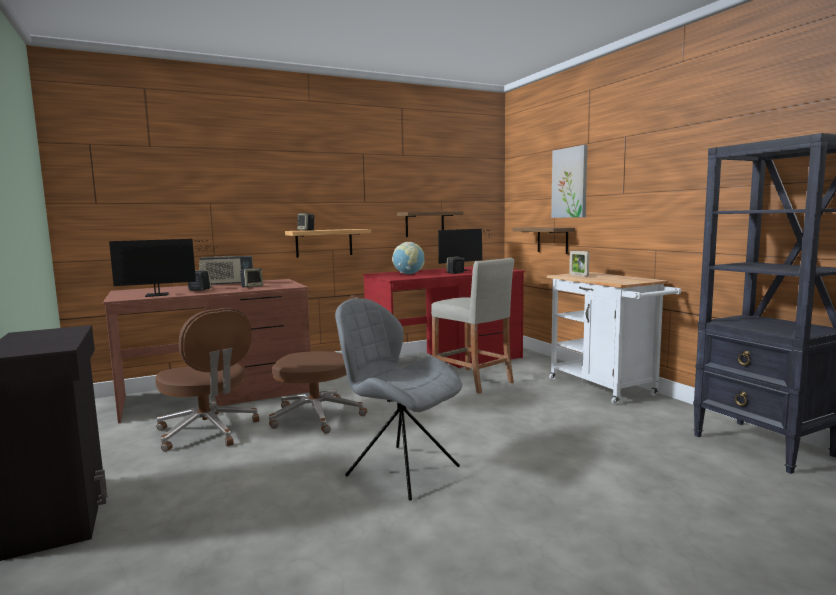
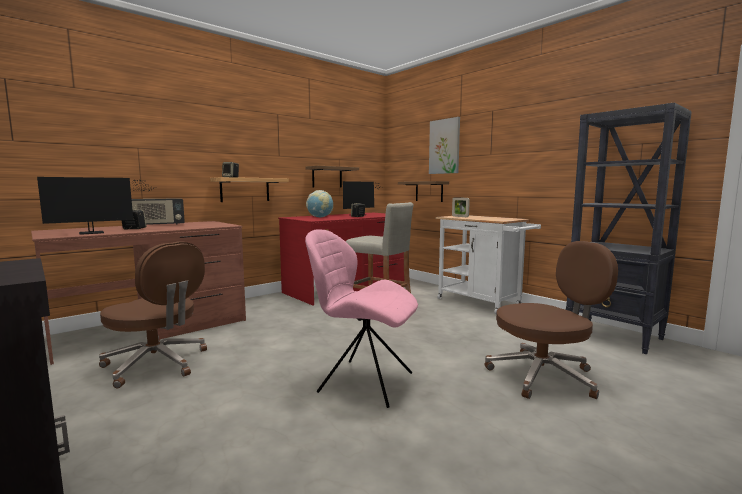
camera: 15 degrees left, 0 degrees up
(252, 287) = (187, 226): speaker -> none
(319, 416) = (263, 341): brown office chair -> brown office chair (544, 376)
(399, 470) = (363, 381): grey chair -> pink chair

